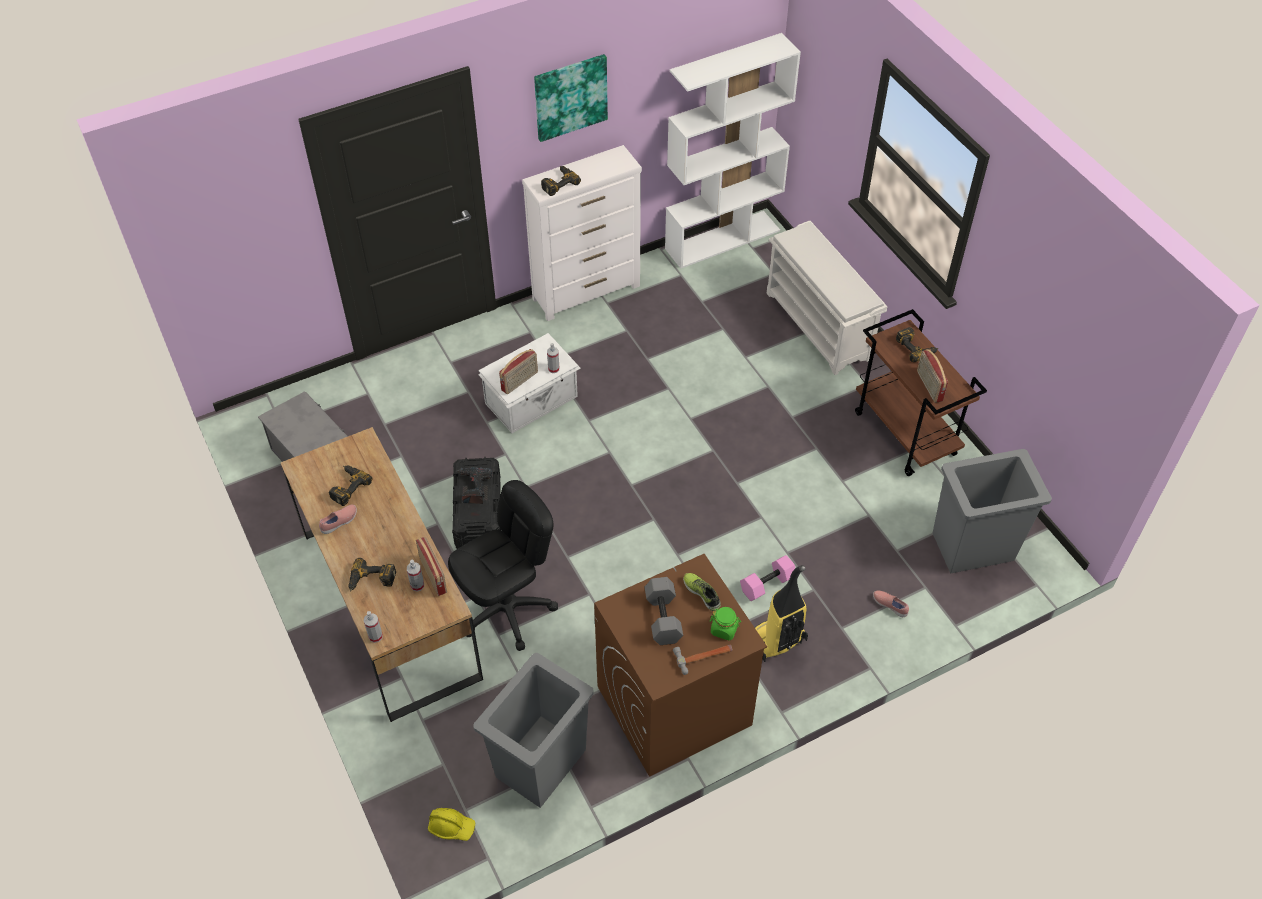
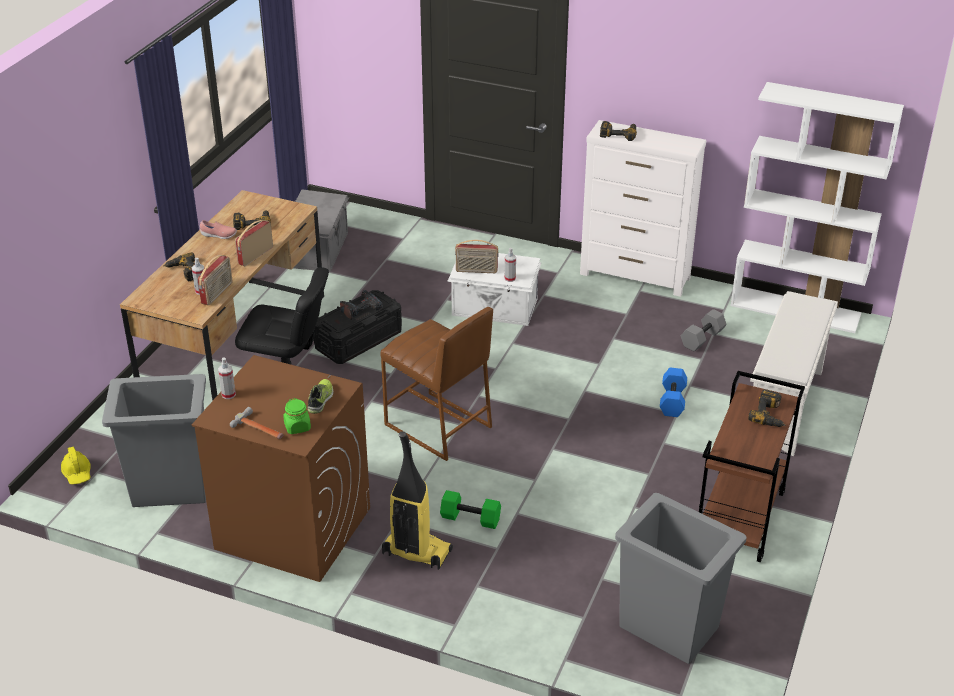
camera: 50 degrees right, 15 degrees down
(375, 636) = (139, 296): spray bottle -> spray bottle (228, 394)
(570, 96) = (661, 59): picture -> none
(643, 534) = (438, 426): none -> brown stool
(664, 618) = (275, 393): grey dumbbell -> grey dumbbell (702, 339)
(753, 378) = (673, 401): none -> blue dumbbell
(767, 585) = (469, 519): pink dumbbell -> green dumbbell
(890, 605) = (536, 604): pink shoe -> none
(929, 386) = (736, 443): radio -> radio (255, 255)

